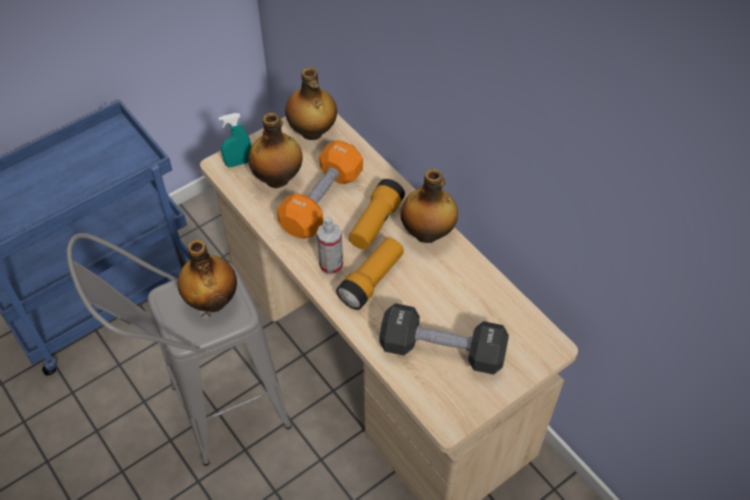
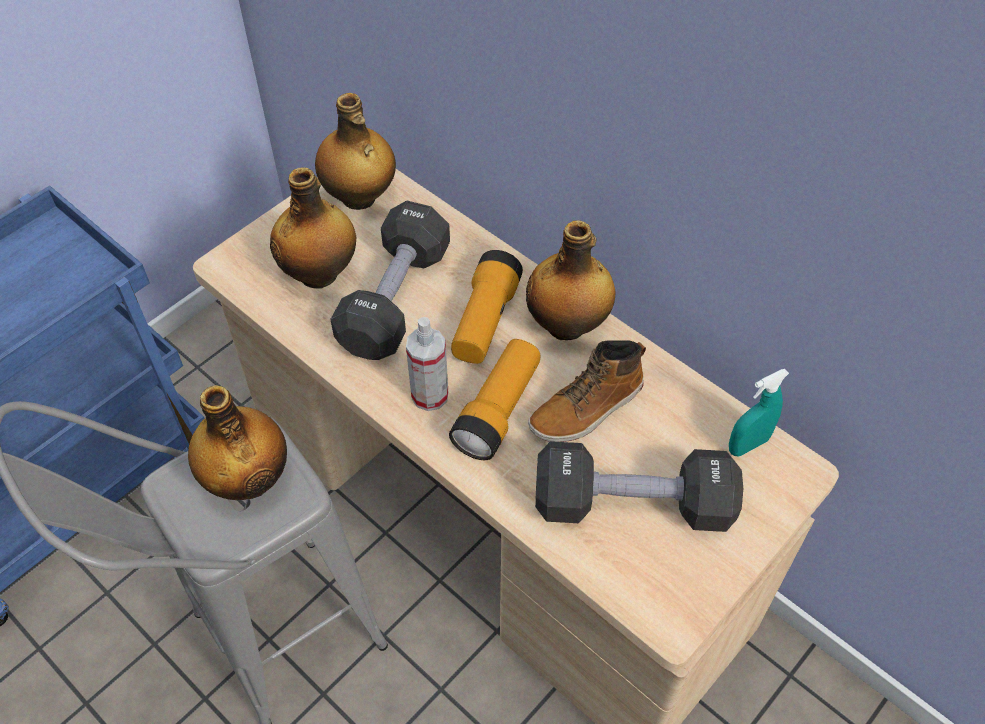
camera: 10 degrees left, 0 degrees up
(238, 163) = (254, 258): turquoise spray bottle -> turquoise spray bottle (748, 445)
(322, 201) = (395, 299): orange dumbbell -> black dumbbell
(428, 287) = (587, 408): none -> boot

